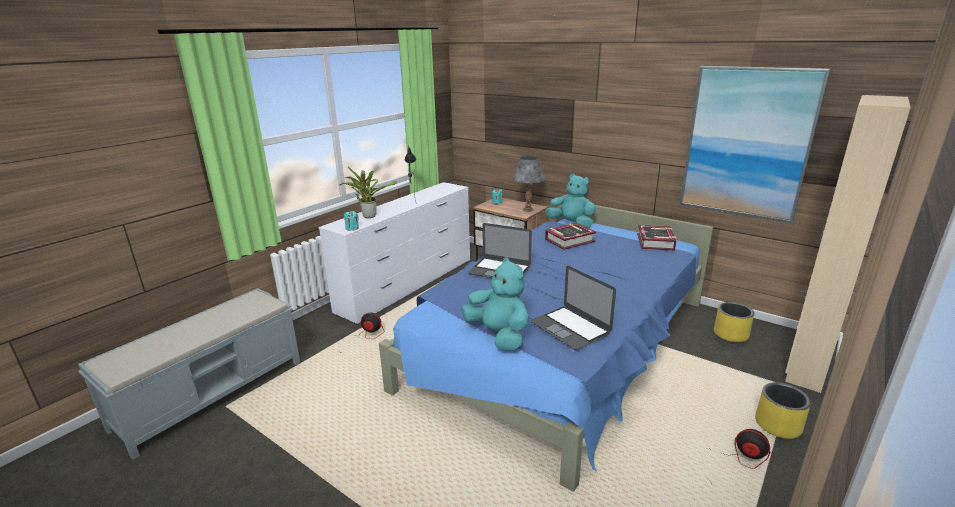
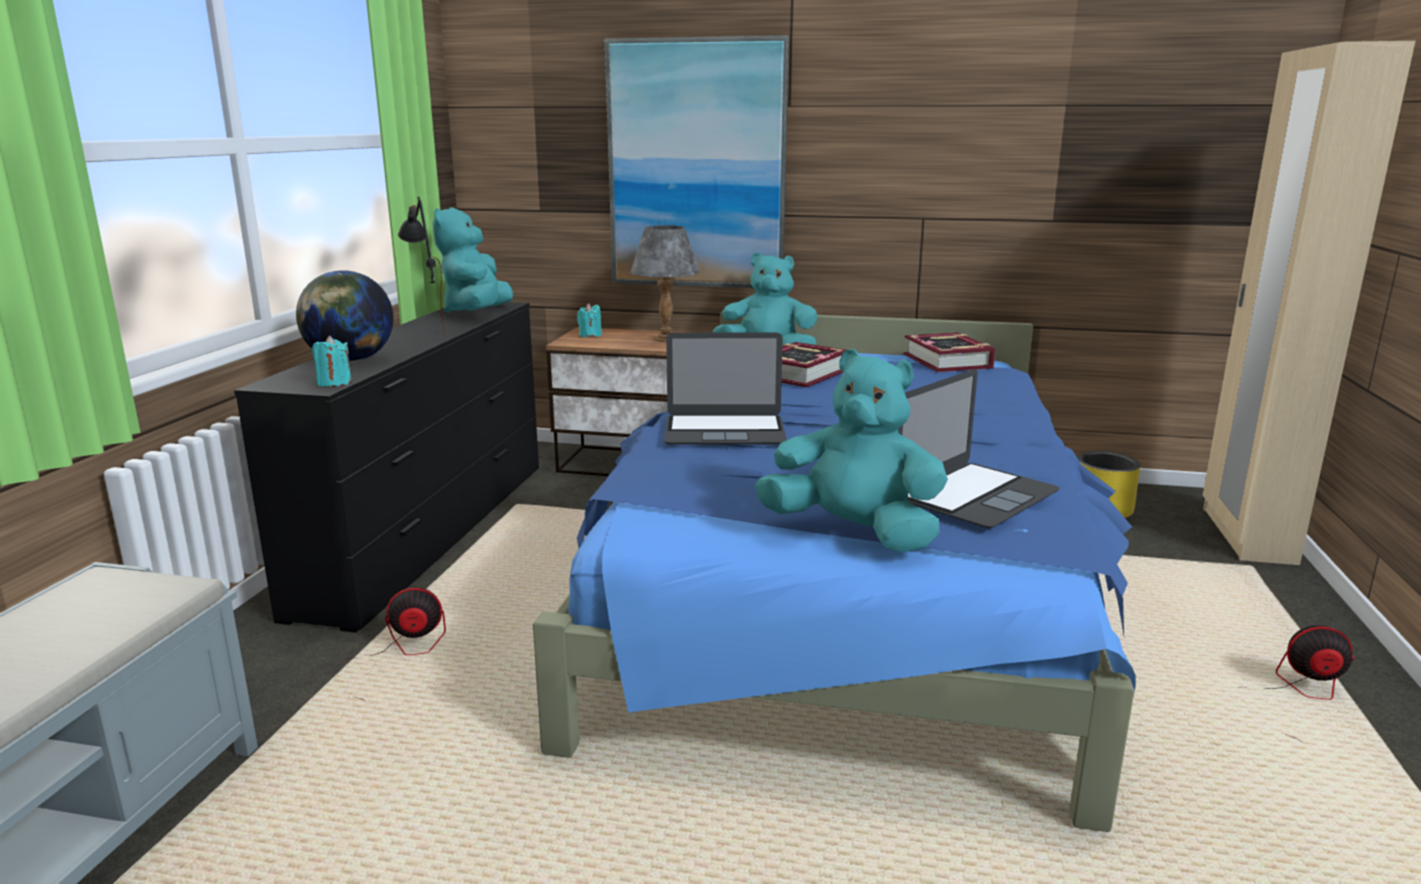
camera: 25 degrees left, 5 degrees down
(368, 216) = (350, 360): potted plant -> globe
(408, 284) = (431, 532): white dresser -> black dresser
(441, 191) = (477, 313): none -> turquoise plush toy
(570, 327) = (975, 494): laptop -> laptop turned 75 degrees counterclockwise
(747, 143) = (1079, 163): picture -> picture (697, 166)
(778, 425) = (1296, 625): yellow planter -> none

